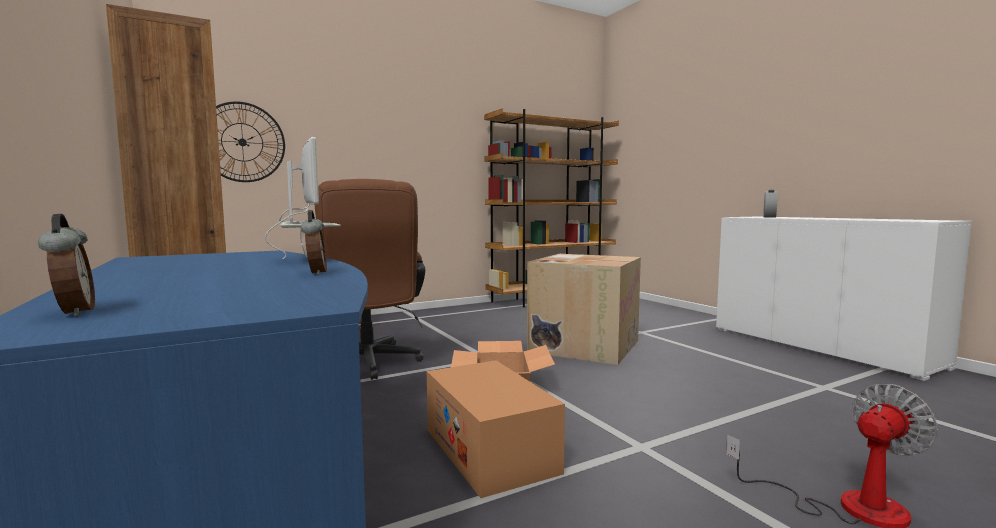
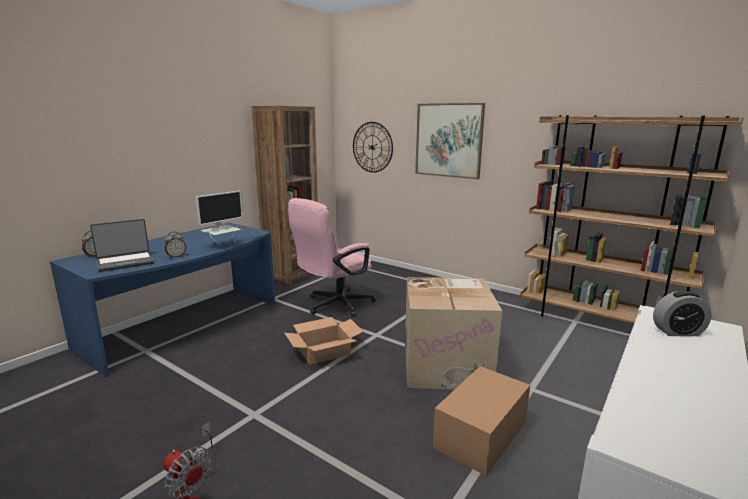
camera: 65 degrees right, 10 degrees up
(266, 292) = (125, 262): none -> laptop
(368, 365) = (334, 306): brown office chair -> pink office chair
(374, 135) = (448, 140): none -> picture
(489, 450) = (235, 367): cardboard box -> cardboard box (481, 434)

